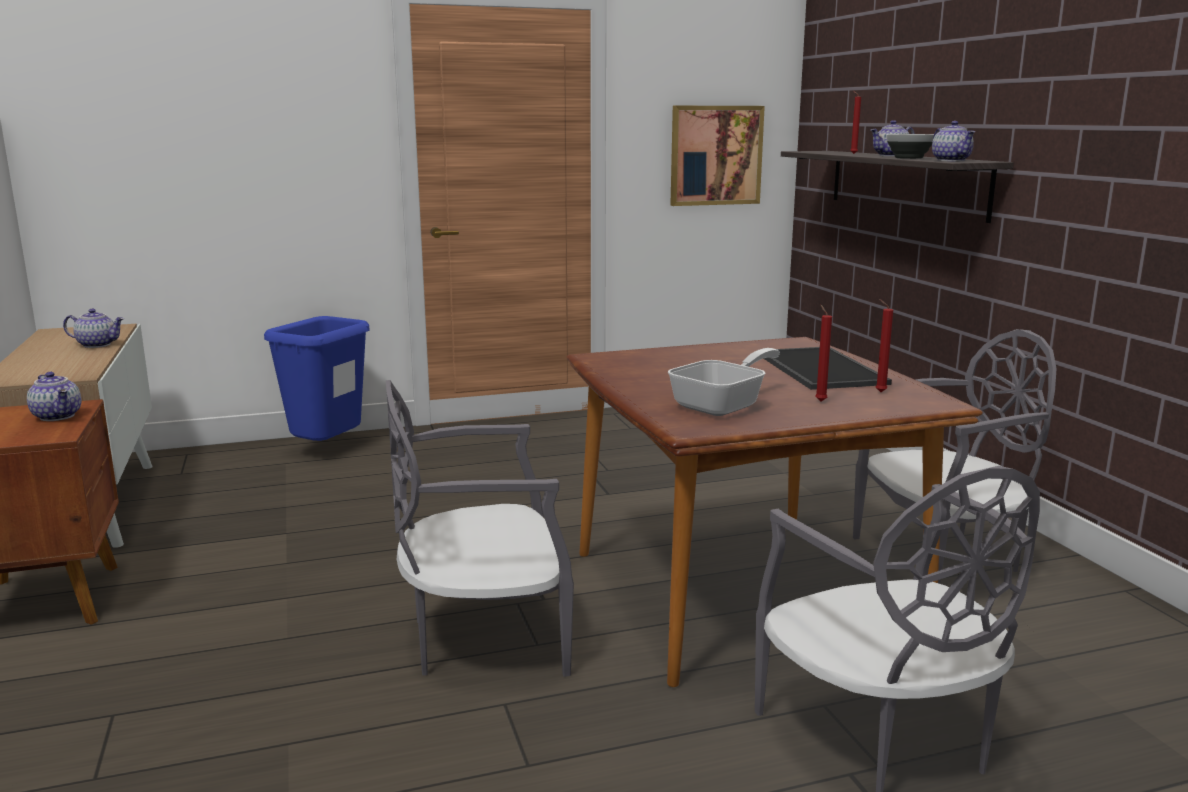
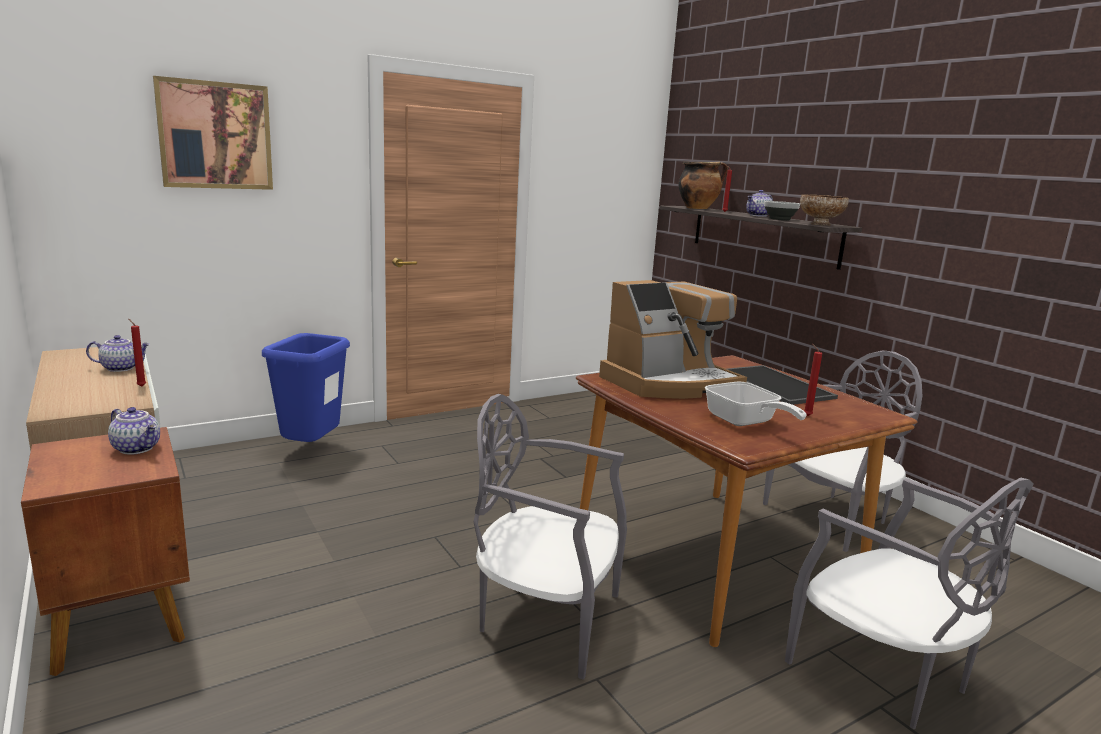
camera: 15 degrees left, 0 degrees up
(484, 638) = (545, 618): grey chair -> grey chair turned 45 degrees clockwise
(676, 364) = (669, 383): none -> coffee machine
(715, 155) = (605, 205): picture -> picture (215, 135)
(724, 405) = (745, 422): frying pan -> frying pan turned 120 degrees clockwise
(826, 152) = (698, 208): none -> cooking pot
(879, 392) = (836, 405): red candle -> red candle (140, 386)
(952, 160) = (820, 224): teapot -> bowl

